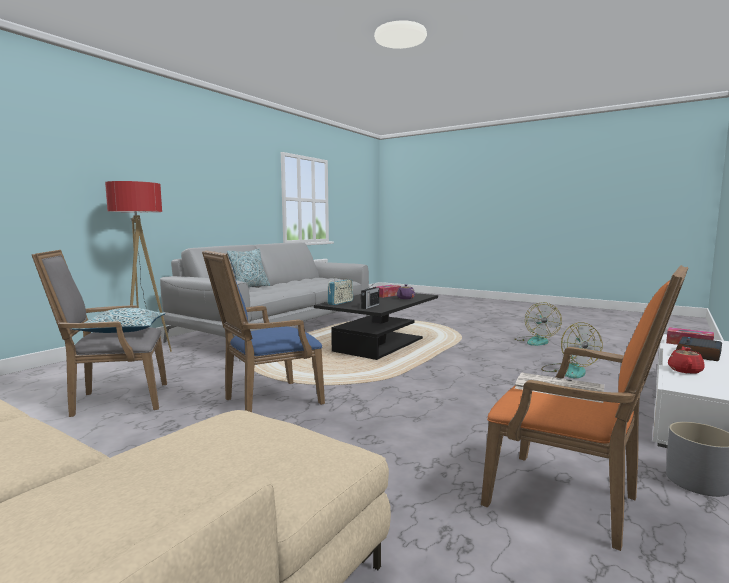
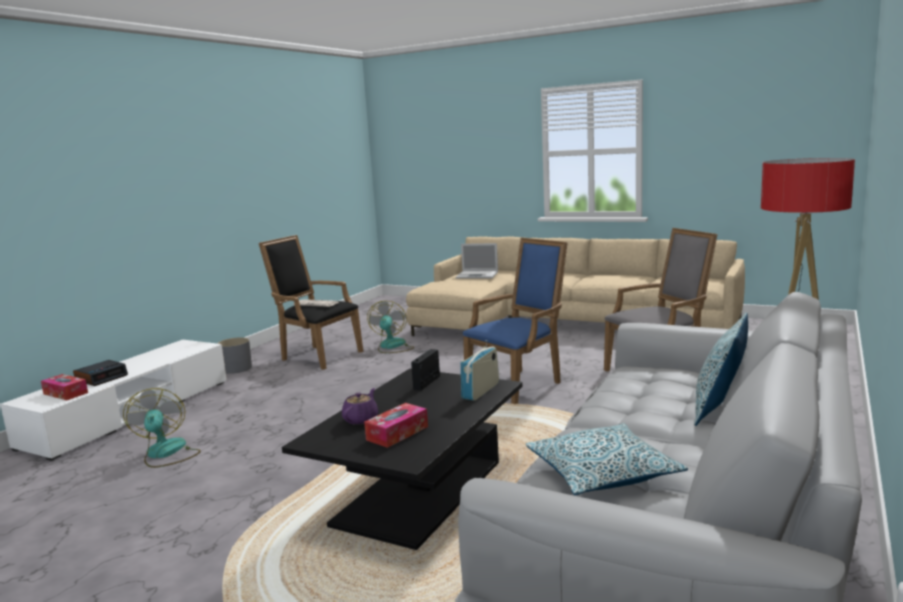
camera: 175 degrees right, 5 degrees up
(123, 331) = (650, 312): pillow -> pillow (602, 473)
(137, 485) = (478, 275): none -> laptop
(535, 341) = (89, 541): fan -> fan (392, 347)
(572, 502) = (317, 356): orange armchair -> black armchair
(685, 370) = (164, 359): red teapot -> none

